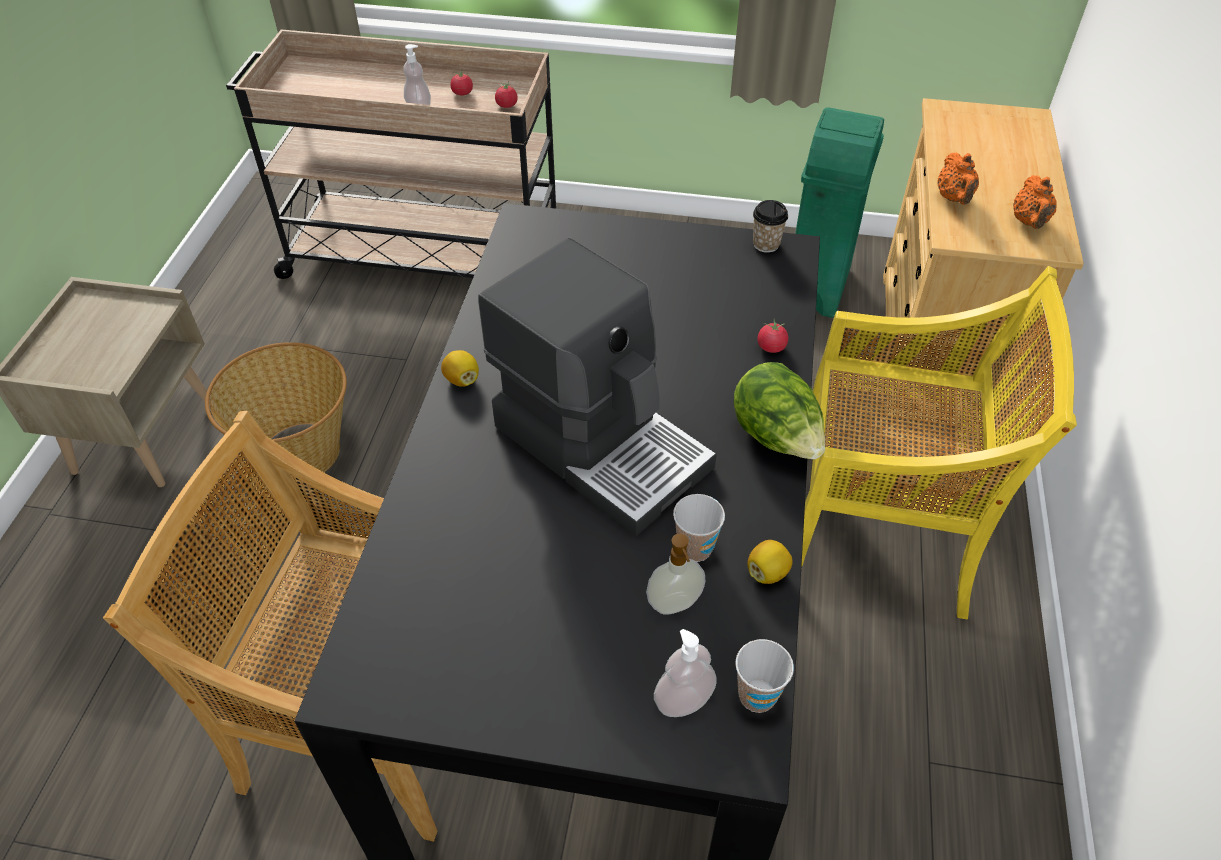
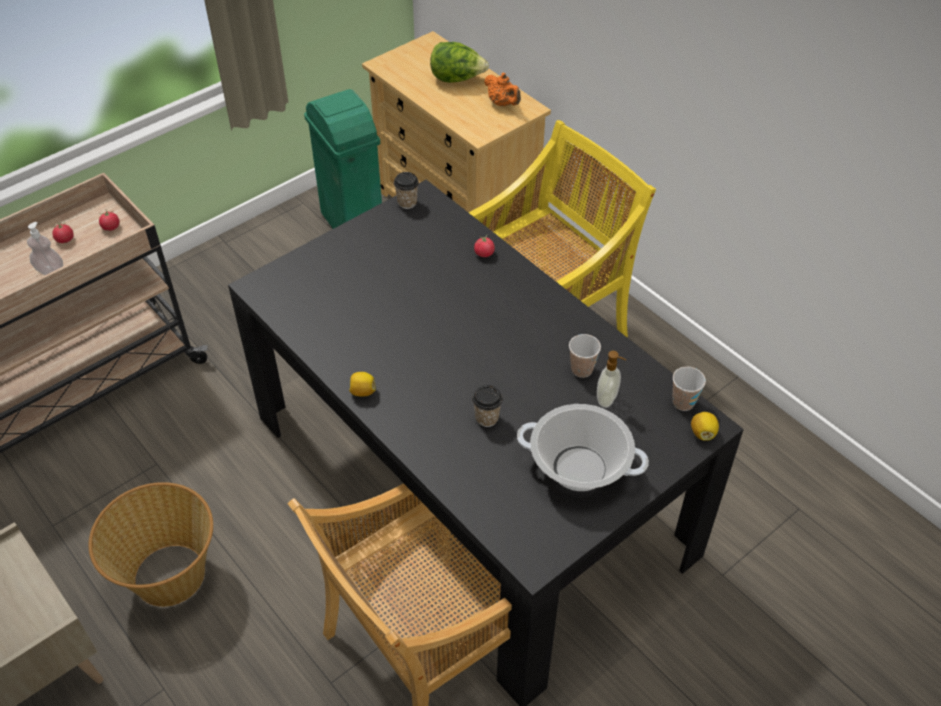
camera: 50 degrees left, 0 degrees up
(526, 505) = (487, 418): none -> cup
(532, 646) = (579, 468): none -> cooking pot
(602, 443) = (477, 361): coffee machine -> none
(683, 699) = (661, 430): soap dispenser -> none
(767, 572) = (621, 353): lemon -> lemon (703, 433)
(776, 437) = (545, 293): lettuce -> lettuce (457, 79)
(954, 198) = (453, 114): orange teapot -> none

